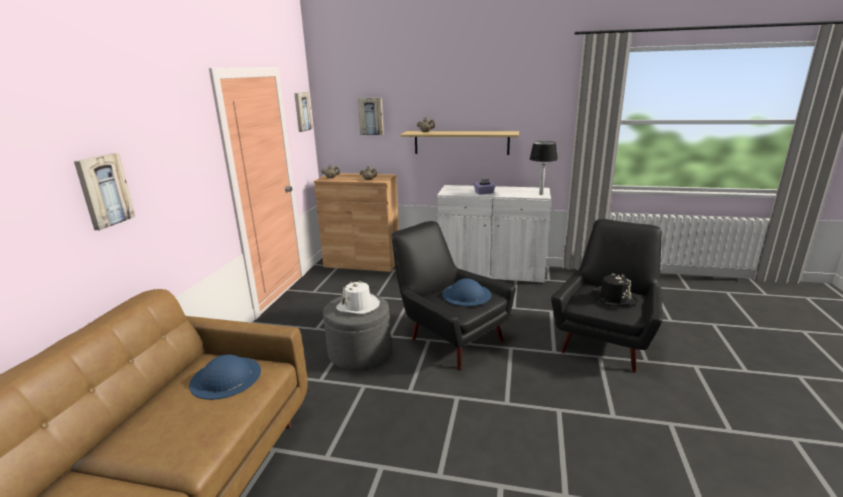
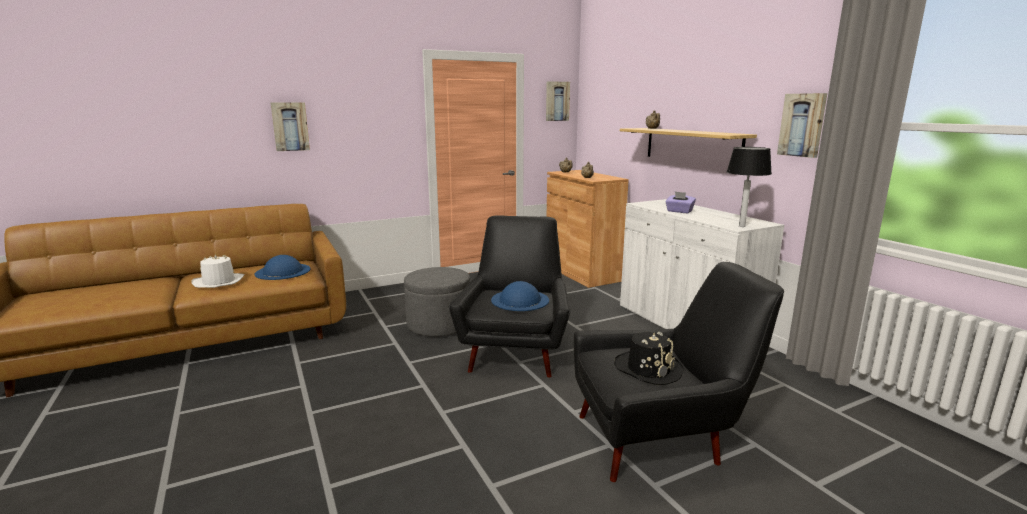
camera: 50 degrees right, 5 degrees down
(358, 306) = (436, 275): white hat -> white hat (218, 282)
(371, 116) = (617, 109): picture -> picture (802, 125)

